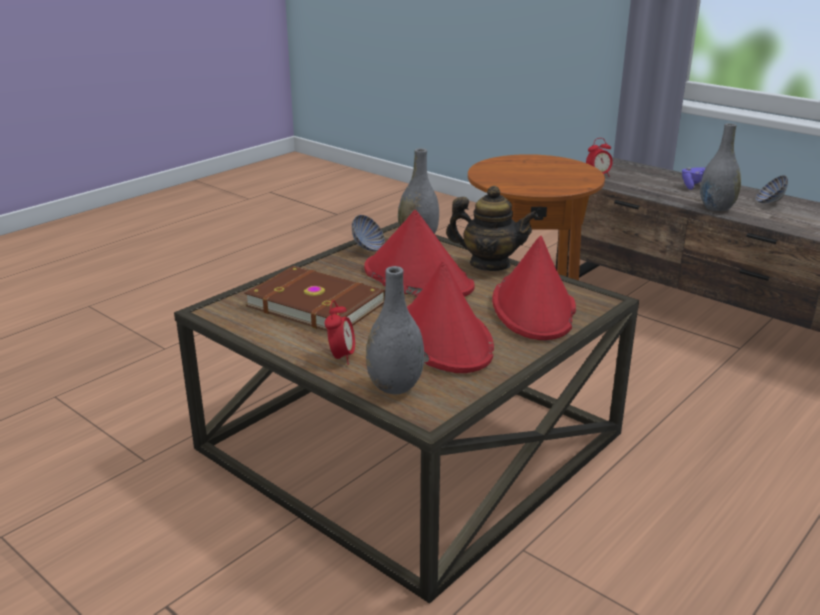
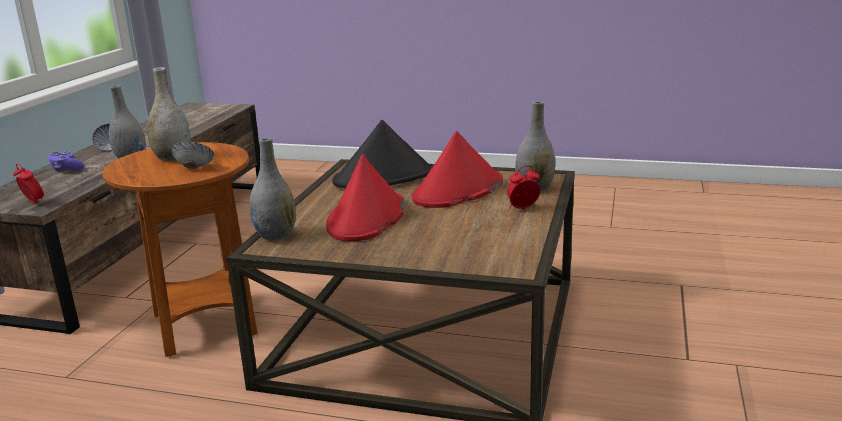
camera: 115 degrees left, 5 degrees down
(316, 303) = (454, 238): brown book -> none
(368, 248) = (314, 250): bowl -> bowl (194, 168)
(489, 264) = (315, 201): teapot -> none
(534, 307) = (384, 177): red hat -> black hat
(549, 172) = (173, 158): none -> grey vase

